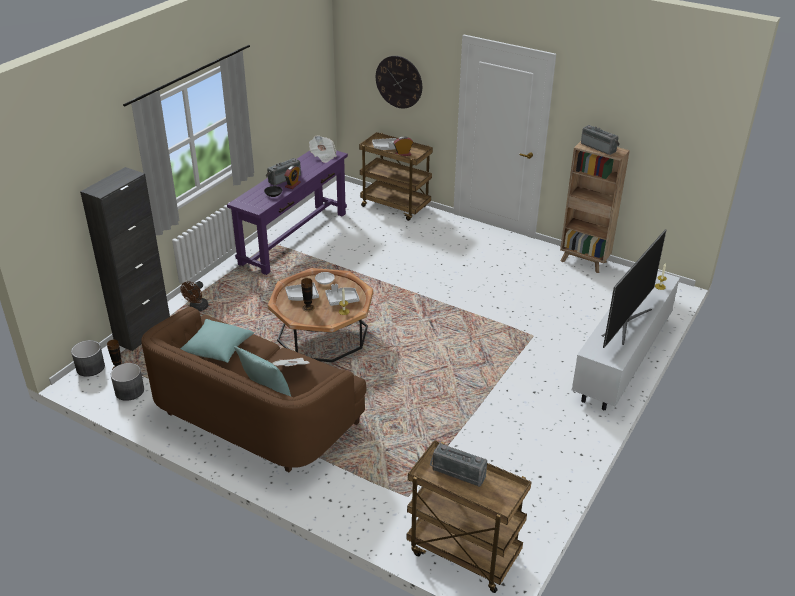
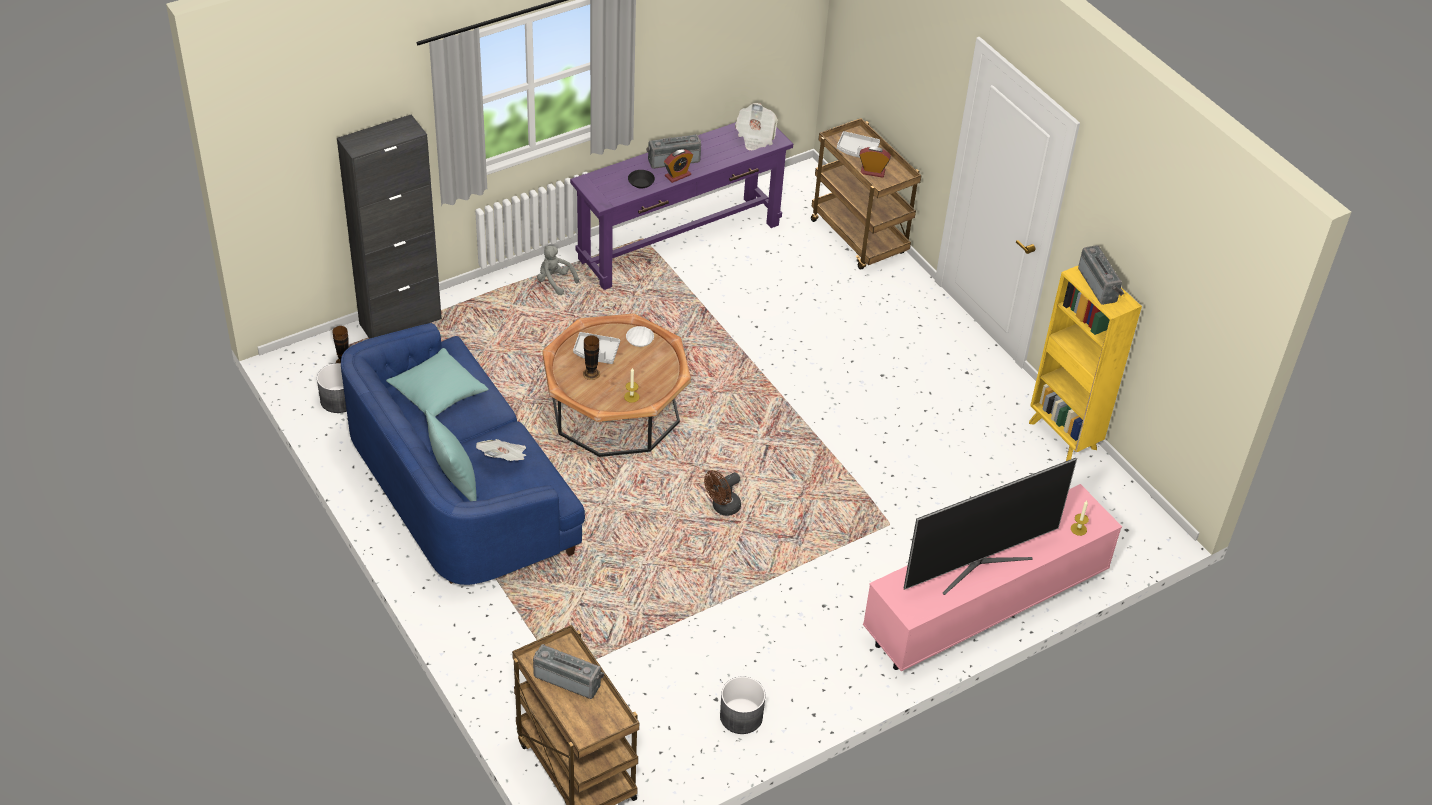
camera: 25 degrees right, 10 degrees up
(90, 367) = (313, 348): grey planter -> grey planter (741, 716)
(197, 308) = (486, 309): brown fan -> brown fan (722, 508)
(232, 280) = (555, 281): none -> grey plush toy
(254, 414) = (459, 491): brown sofa -> blue sofa
(342, 299) = (642, 378): grey tray -> none
(399, 82) = (897, 62): wall clock -> none
(457, 476) = (569, 678): radio -> radio turned 150 degrees clockwise
(584, 262) = (1063, 436): brown bookcase -> yellow bookcase
(621, 358) = (983, 607): white tv stand -> pink tv stand

